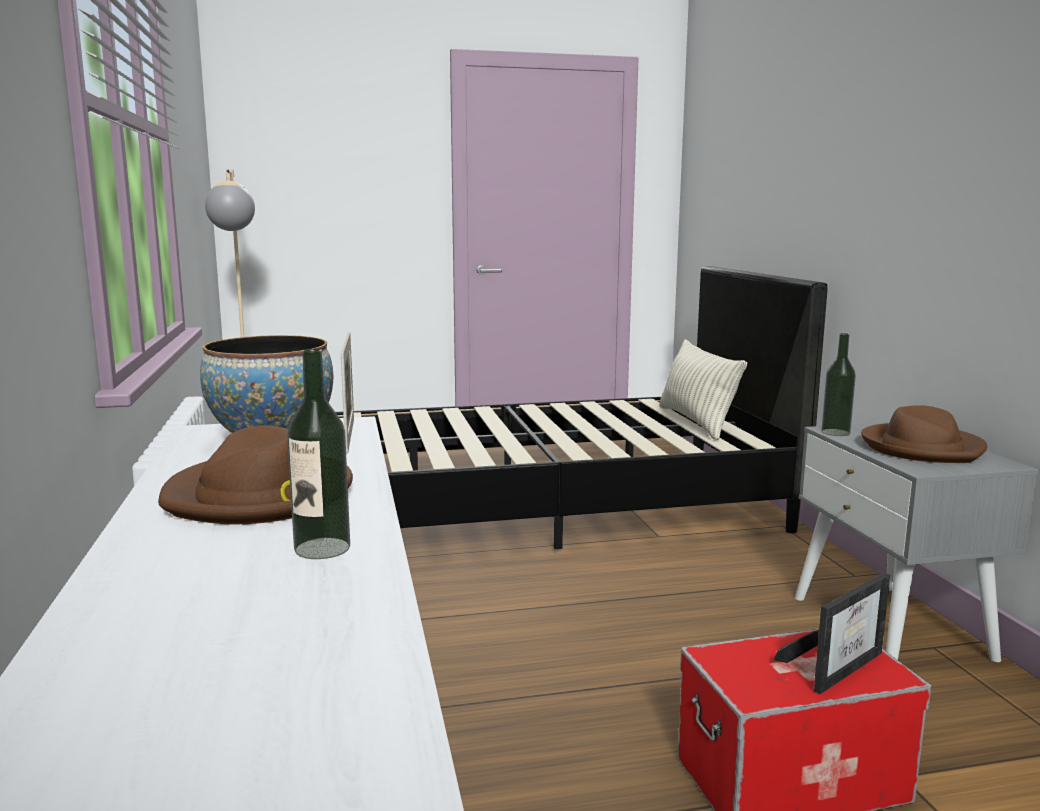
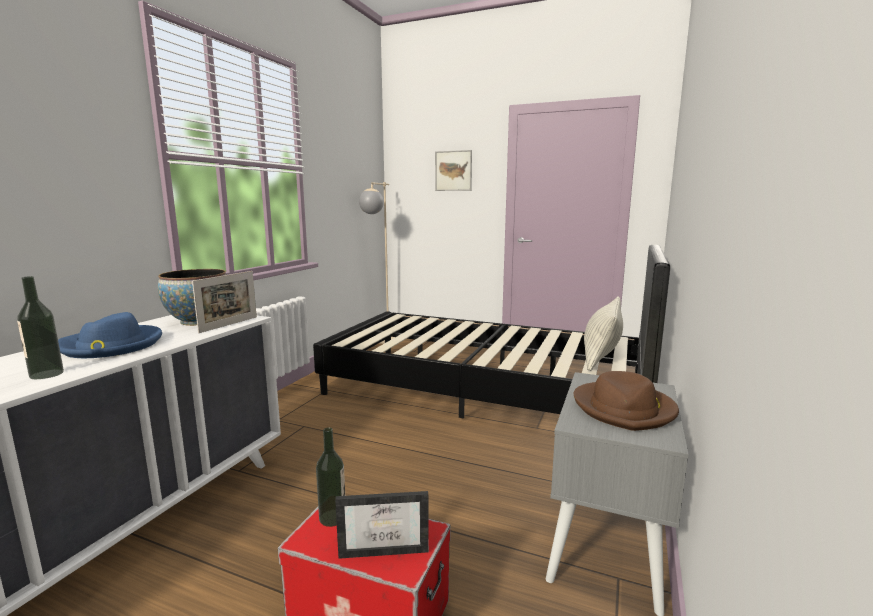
camera: 35 degrees right, 0 degrees up
(260, 496) = (111, 345): brown hat -> blue hat
(355, 153) = (453, 171): none -> picture
(835, 432) = (586, 381): bottle -> bottle (332, 518)

